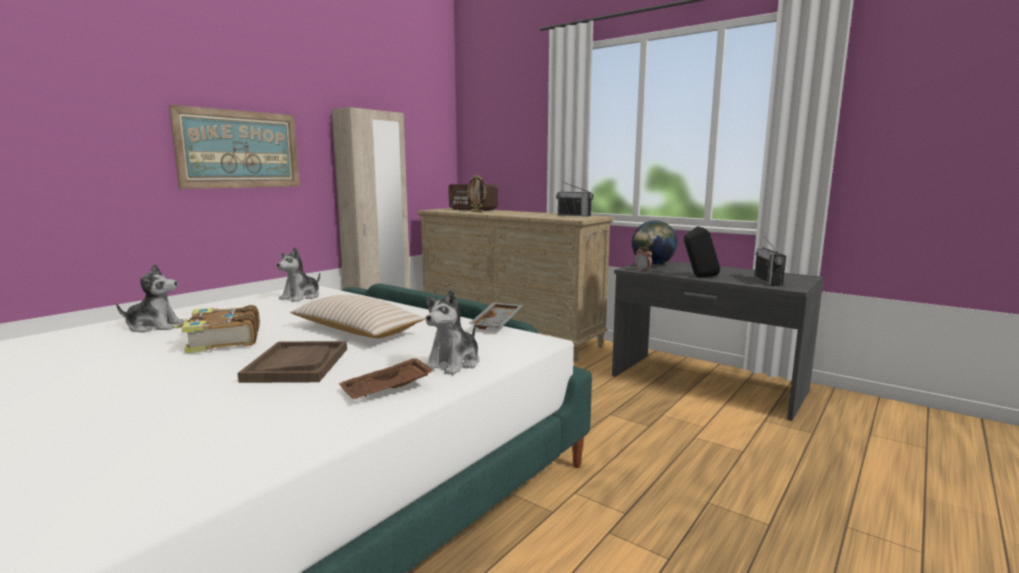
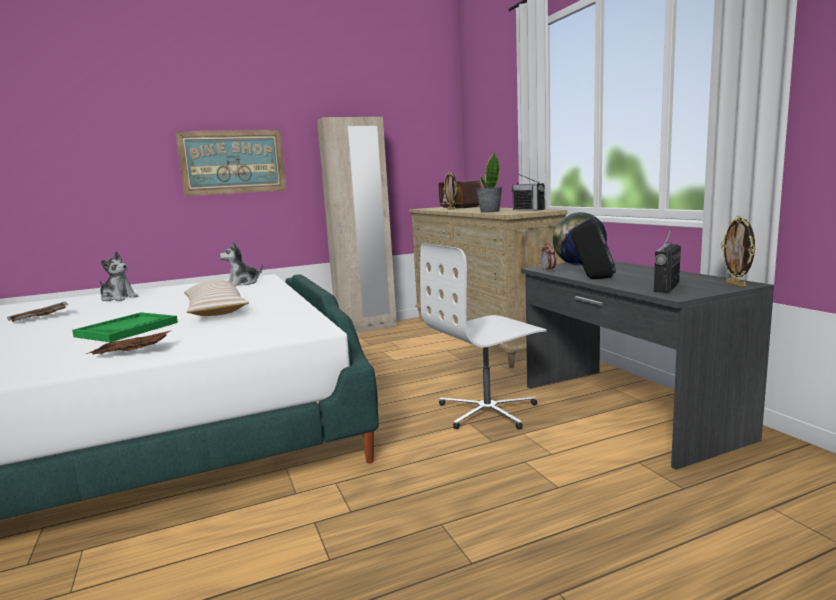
camera: 30 degrees right, 0 degrees up
(222, 341) = (128, 310): book -> none
(297, 364) = (127, 329): brown tray -> green tray
(454, 364) = (213, 340): plush toy -> none
(498, 323) = (318, 312): grey tray -> grey tray (39, 318)
(542, 216) = (489, 211): none -> potted plant
(610, 401) = (488, 411): none -> white office chair
(804, 277) = (736, 284): none -> picture frame

